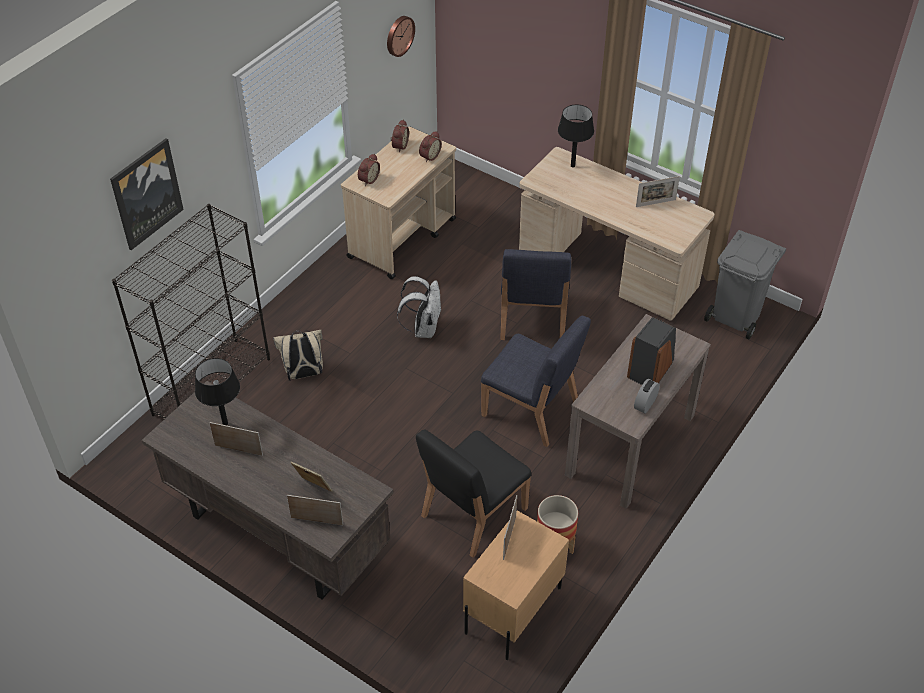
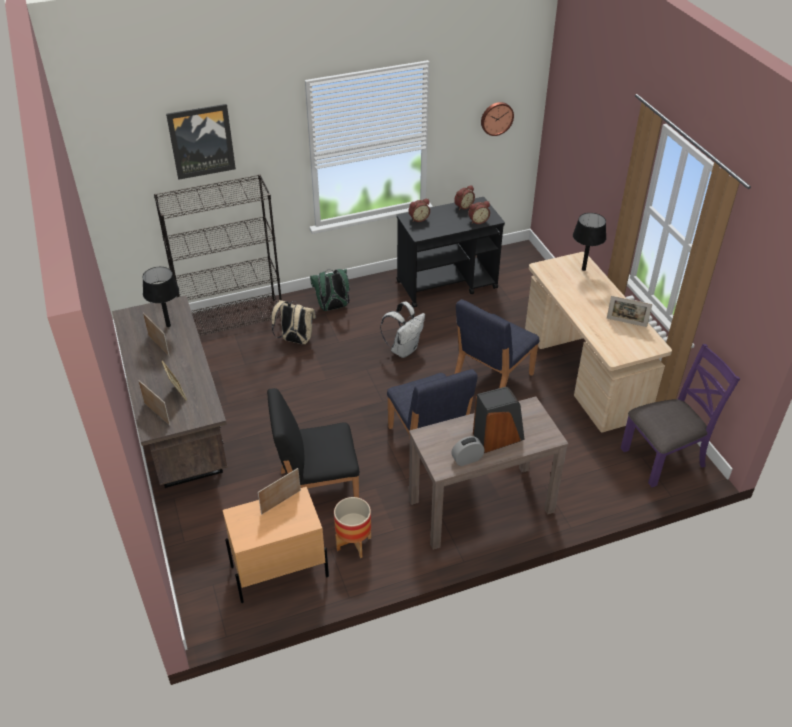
camera: 35 degrees right, 5 degrees down
(308, 319) = (332, 307): none -> green backpack
(403, 238) = (447, 285): beige cart -> black cart
(736, 317) = (664, 457): grey trash can -> purple chair

